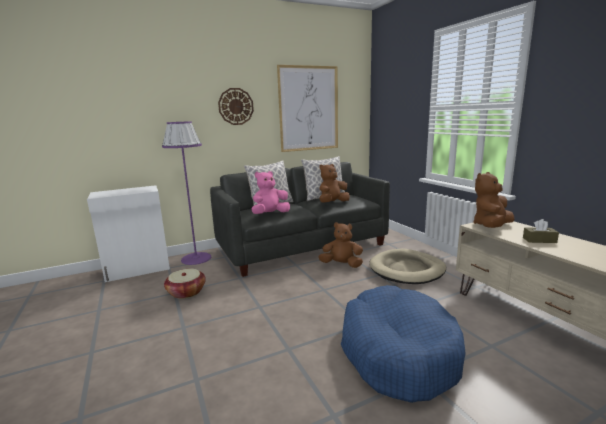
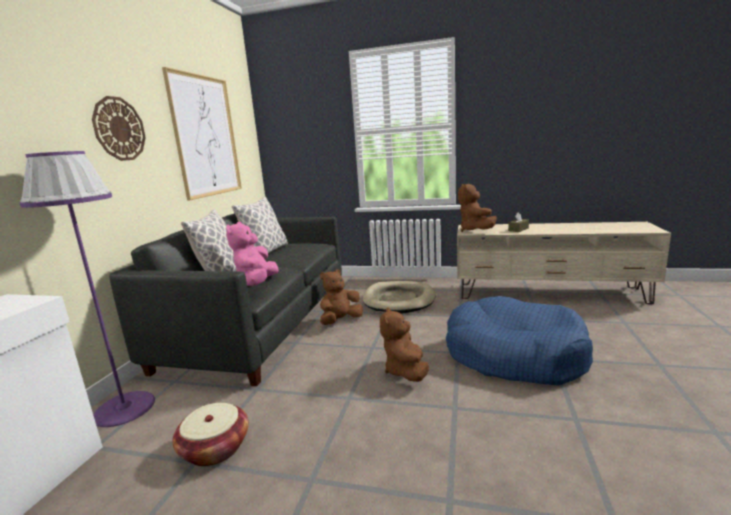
camera: 50 degrees left, 0 degrees up
(332, 203) = (295, 253): brown plush toy -> brown plush toy (406, 371)

